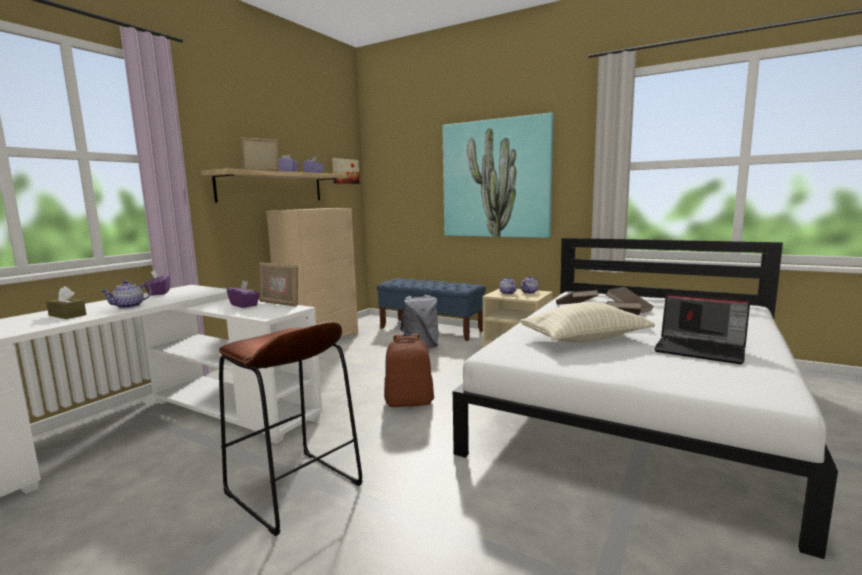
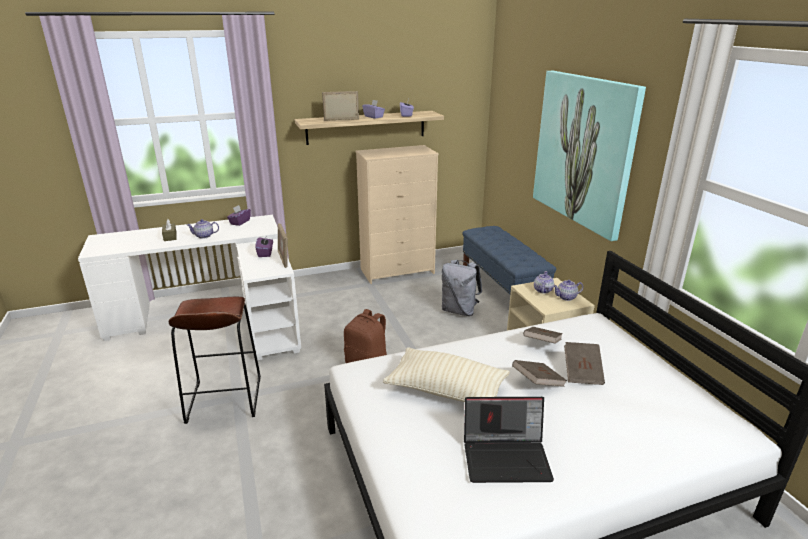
camera: 40 degrees right, 15 degrees up
(345, 171) = (462, 103): picture -> none
(701, 350) = (507, 457): laptop -> laptop turned 75 degrees counterclockwise

